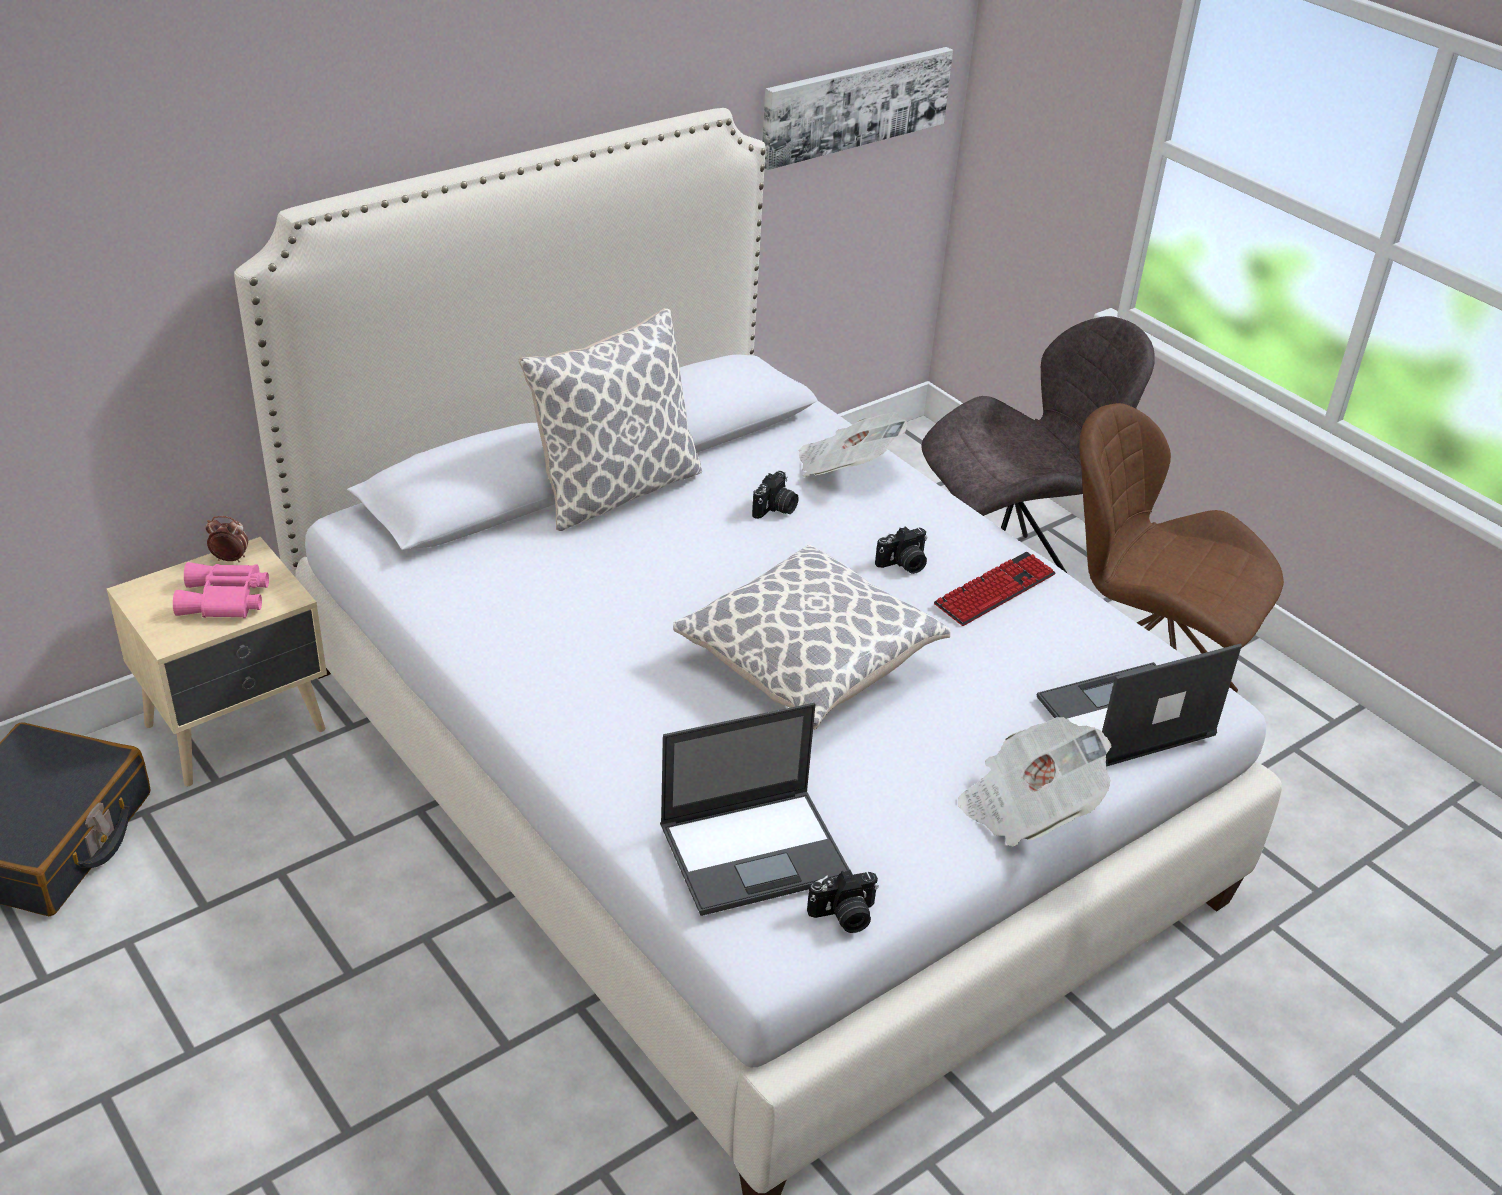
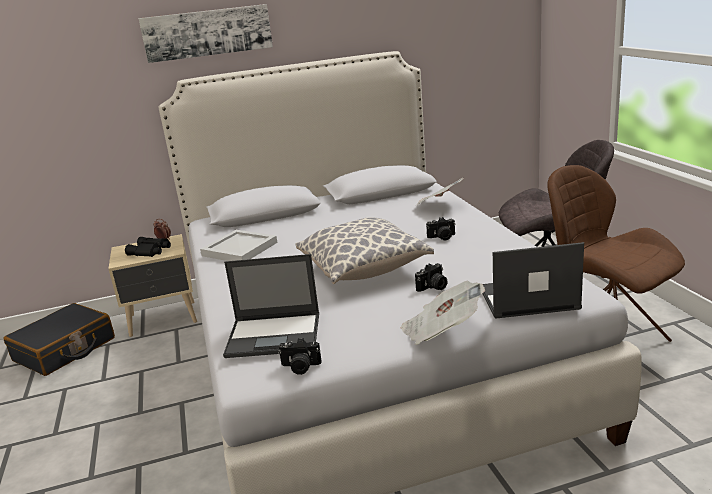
camera: 25 degrees right, 15 degrees down
(225, 600) = (150, 252): pink binoculars -> black binoculars
(511, 618) = (240, 249): none -> white tray
(616, 490) = (323, 212): pillow -> none
(775, 509) = (392, 218): camera -> camera (433, 287)
(855, 105) = (475, 59): picture -> picture (207, 33)
(995, 590) = (485, 247): keyboard -> none

